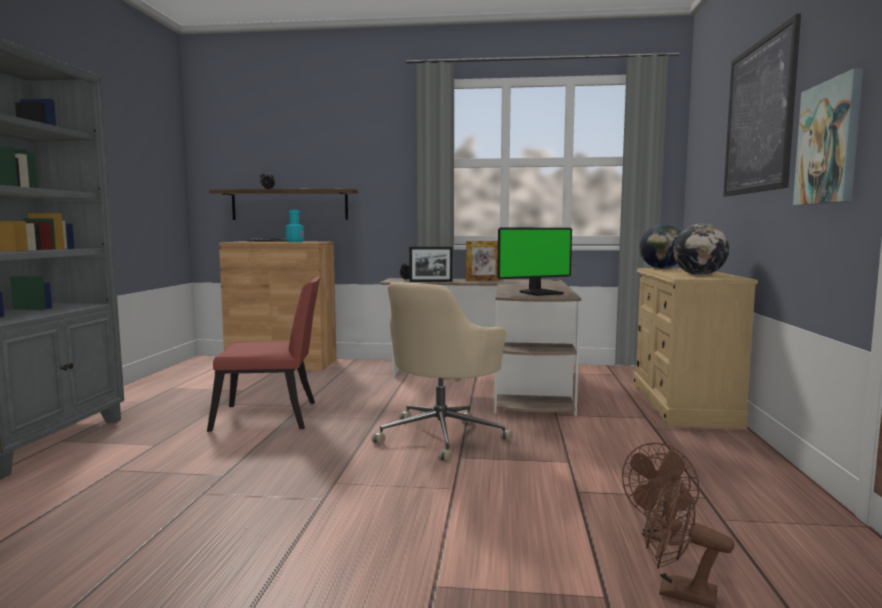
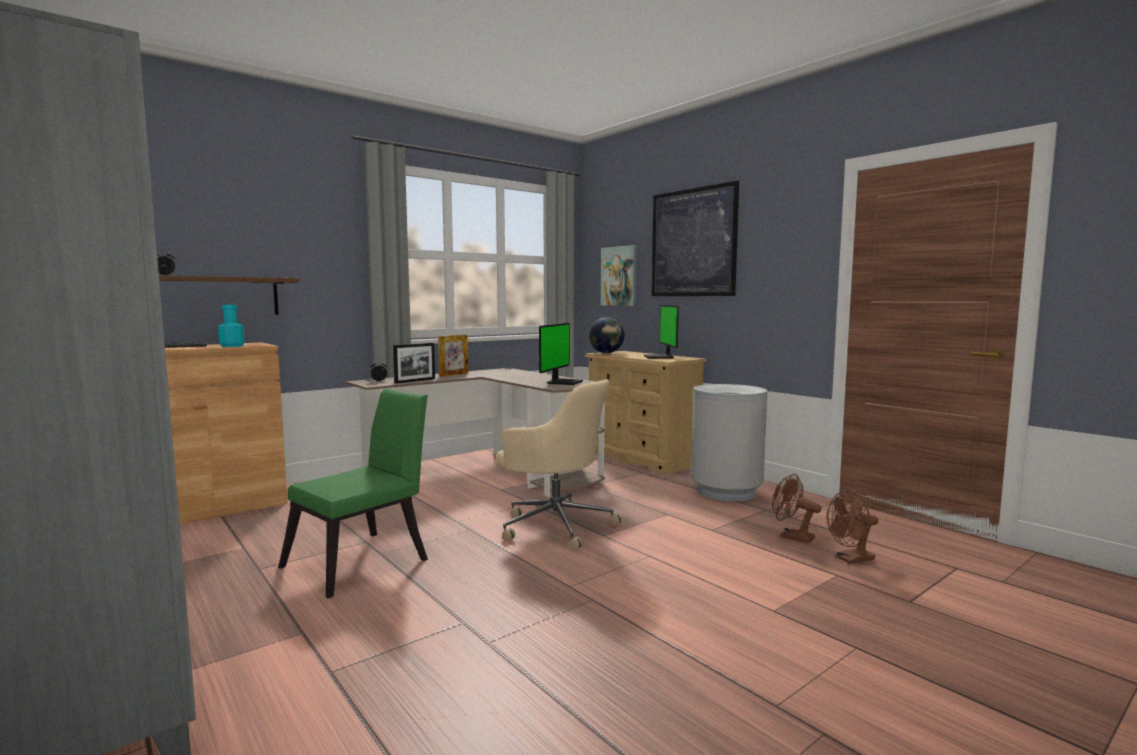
camera: 45 degrees left, 0 degrees up
(272, 417) = (364, 561): red chair -> green chair
(442, 436) = (555, 525): beige office chair -> beige office chair turned 45 degrees counterclockwise
(660, 535) = (791, 536): brown fan -> brown fan turned 135 degrees clockwise
(699, 275) = (660, 357): globe -> monitor
(701, 463) = (726, 492): none -> grey trash can
(829, 143) = (778, 271): picture -> picture (619, 276)

